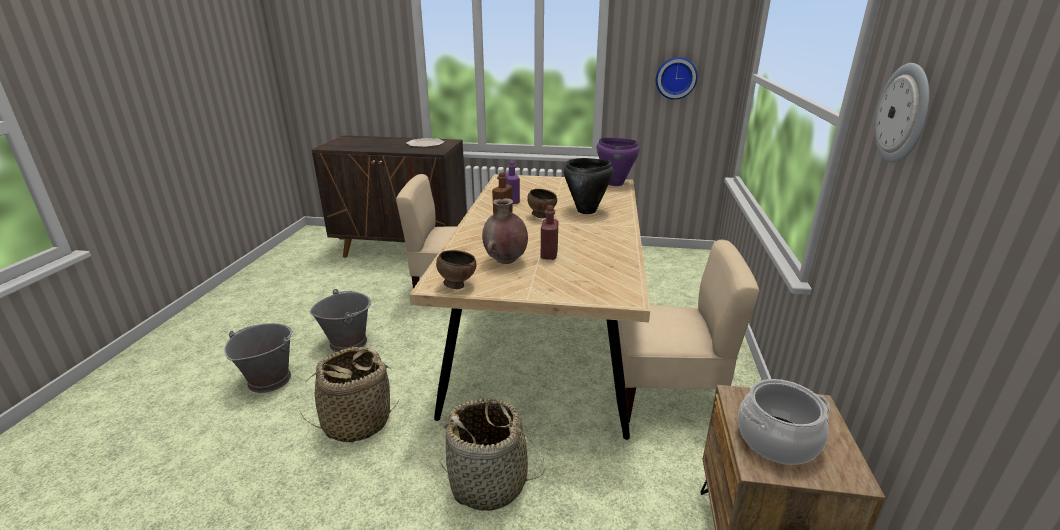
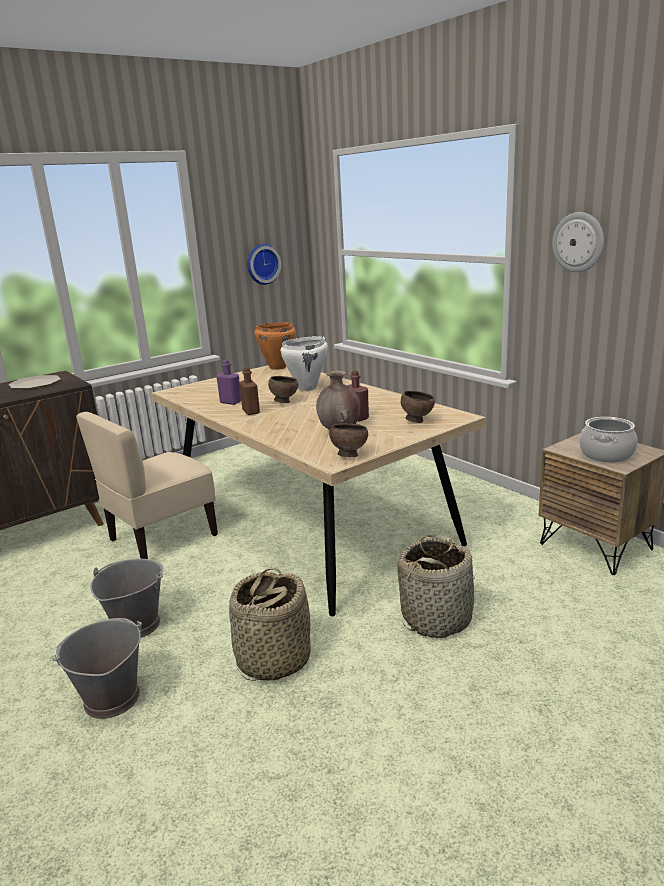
camera: 45 degrees left, 5 degrees down
(582, 282) = (417, 421): none -> brown bowl
(586, 211) = (307, 388): black cooking pot -> white cooking pot
(614, 183) = (277, 367): purple cooking pot -> orange cooking pot
(666, 395) = (445, 512): beige chair -> none

